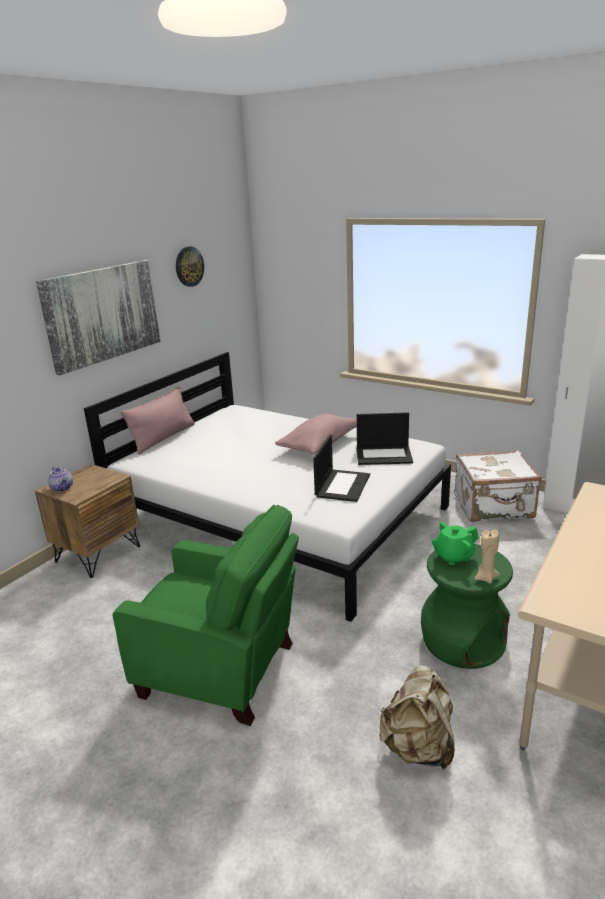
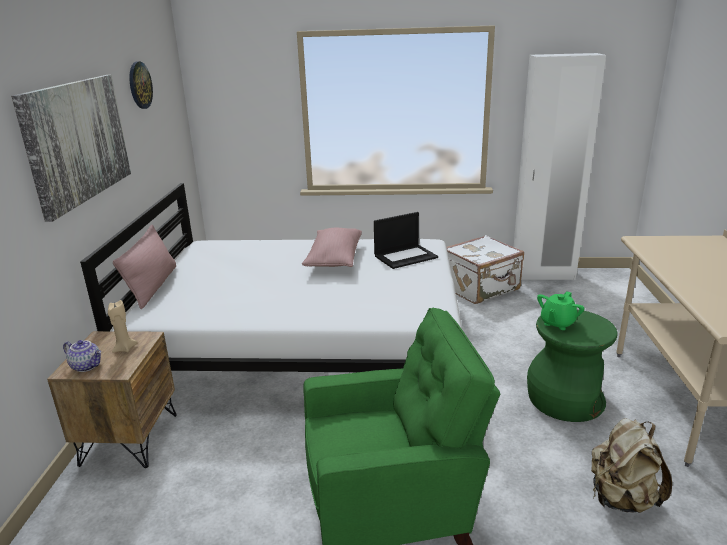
camera: 30 degrees left, 0 degrees up
(342, 485) = (400, 289): laptop -> none
(485, 578) = (600, 332): beige candle -> beige candle (124, 348)

